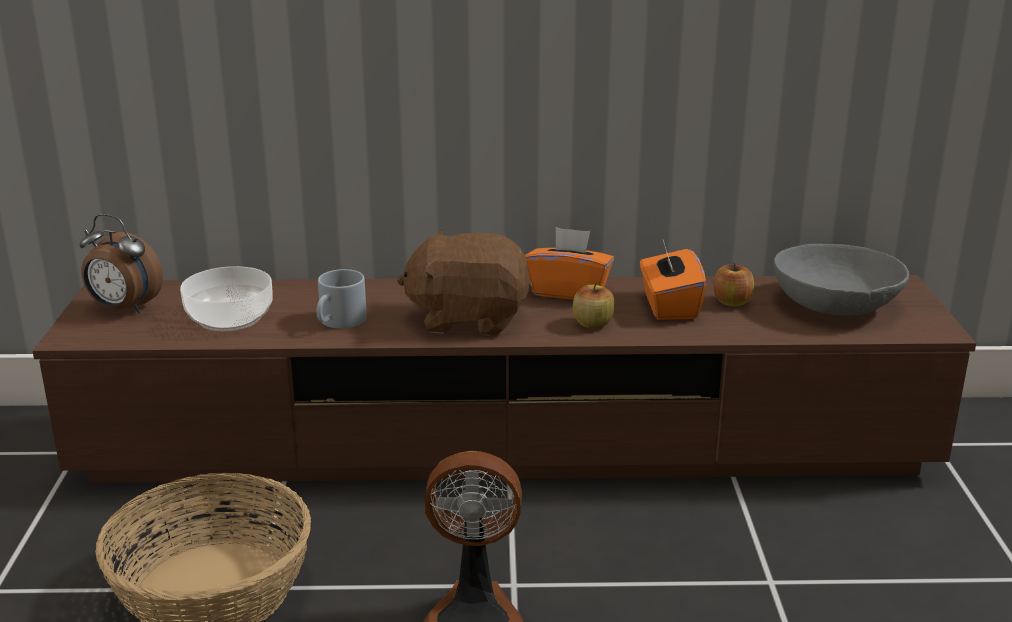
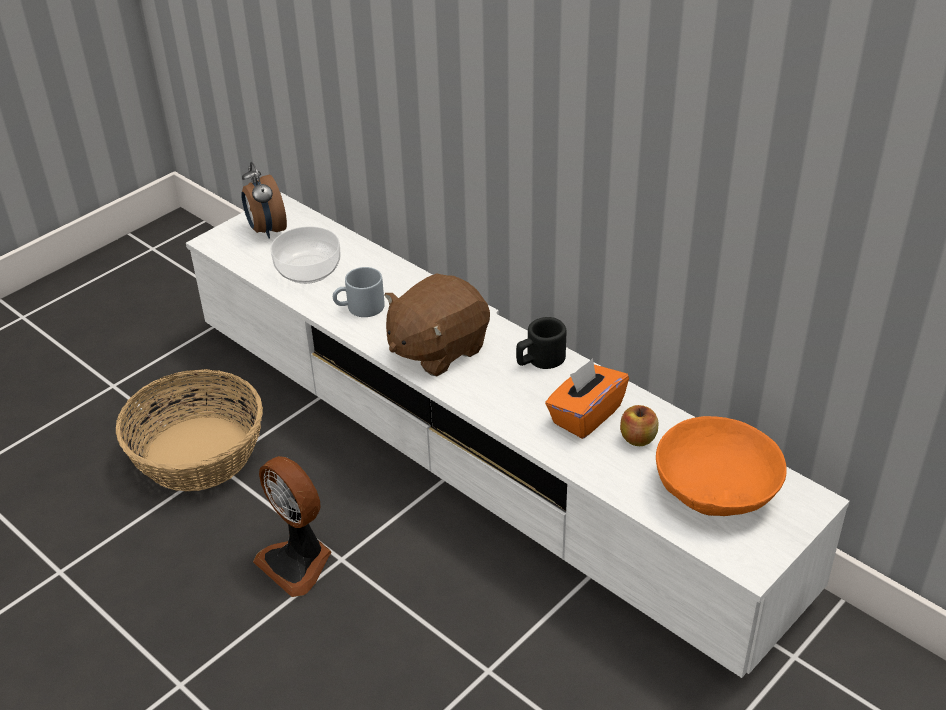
camera: 45 degrees right, 15 degrees up
(468, 318) = (437, 349): brown plush toy -> brown plush toy turned 90 degrees counterclockwise
(505, 445) = (477, 451): brown tv stand -> white tv stand
(569, 291) = (539, 360): orange tissue box -> black mug
(592, 324) = (506, 401): apple -> none
(836, 304) = (717, 489): grey bowl -> orange bowl

